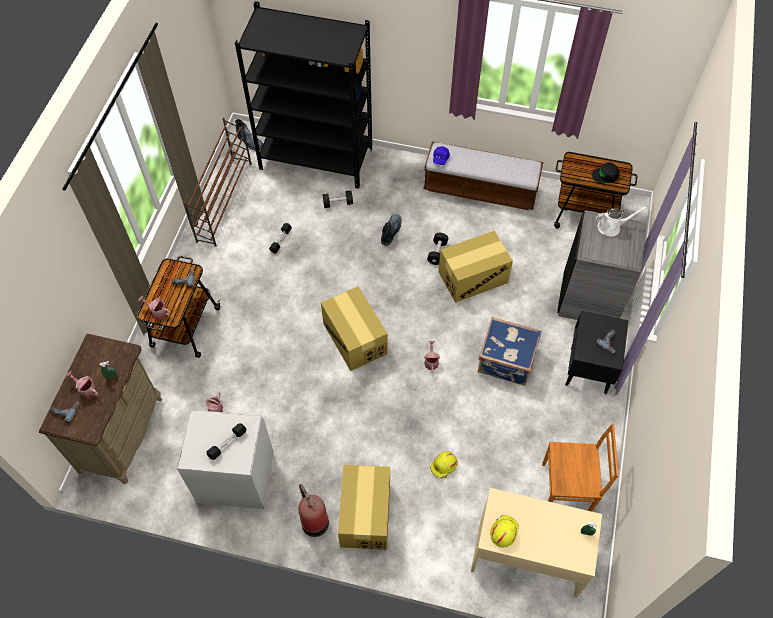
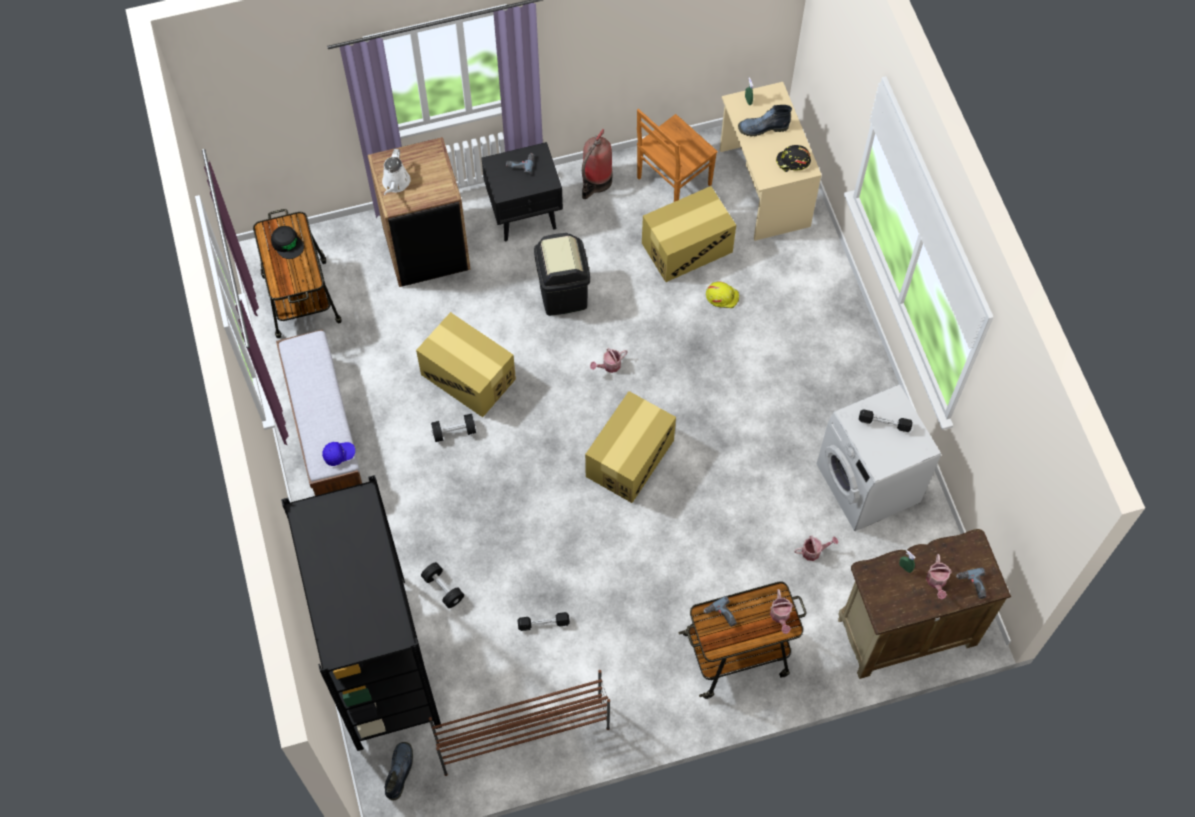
camera: 120 degrees left, 5 degrees up
(314, 521) = (859, 382): fire extinguisher -> fire extinguisher (596, 182)
(365, 514) = (820, 340): cardboard box -> cardboard box (687, 247)
(391, 230) = (451, 501): boot -> boot (762, 128)
(503, 531) = (793, 162): yellow hard hat -> black hard hat
(506, 361) = (562, 294): blue suitcase -> black trash can
(567, 488) = (672, 182): brown chair -> brown chair turned 105 degrees counterclockwise
(589, 298) = (427, 248): grey cabinet -> brown cabinet
(611, 227) = (395, 183): white watering can -> white watering can turned 135 degrees counterclockwise

